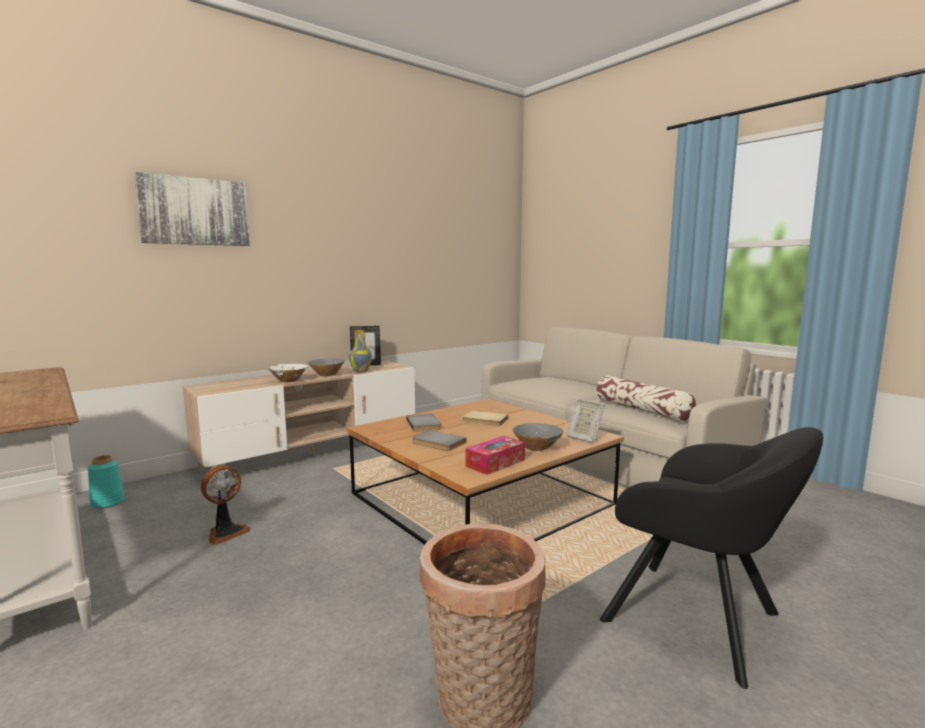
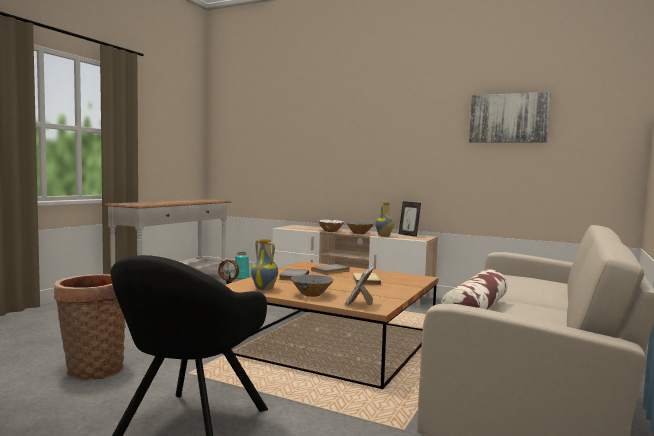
camera: 65 degrees right, 5 degrees down
(195, 211) = (312, 118): picture -> picture (508, 118)
(495, 463) = (265, 289): tissue box -> vase

